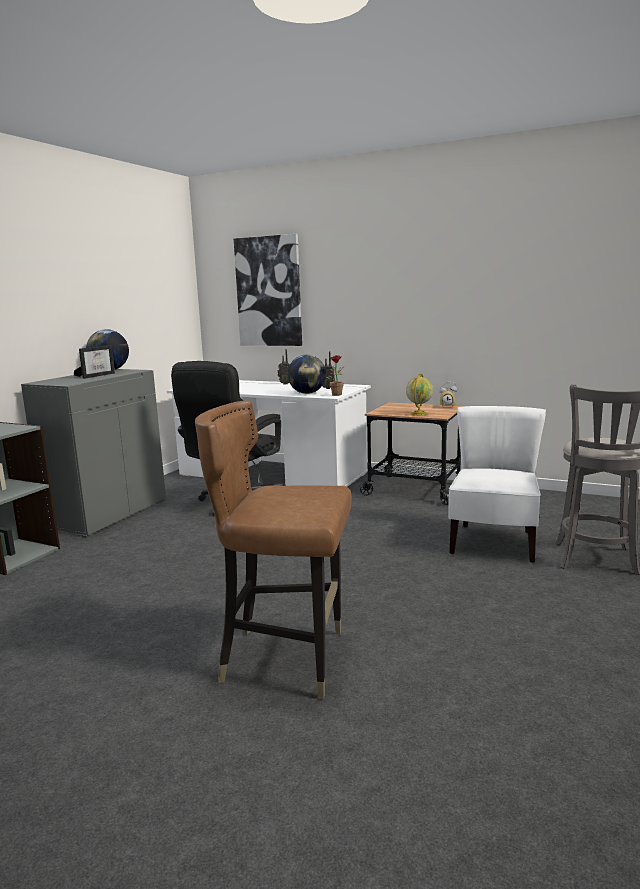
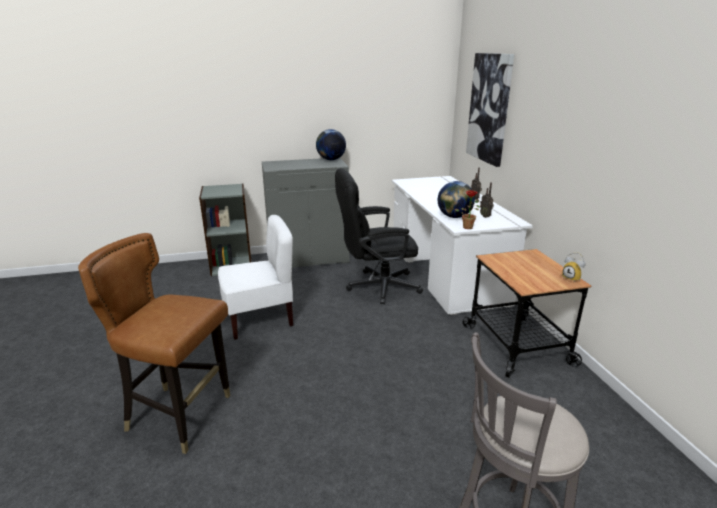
camera: 50 degrees right, 10 degrees up
(97, 375) = (307, 164): picture frame -> none
(286, 659) = (180, 415): brown chair -> brown chair turned 45 degrees counterclockwise
(419, 414) = (517, 276): globe -> none
(493, 543) = (460, 441): white chair -> white chair (260, 319)

